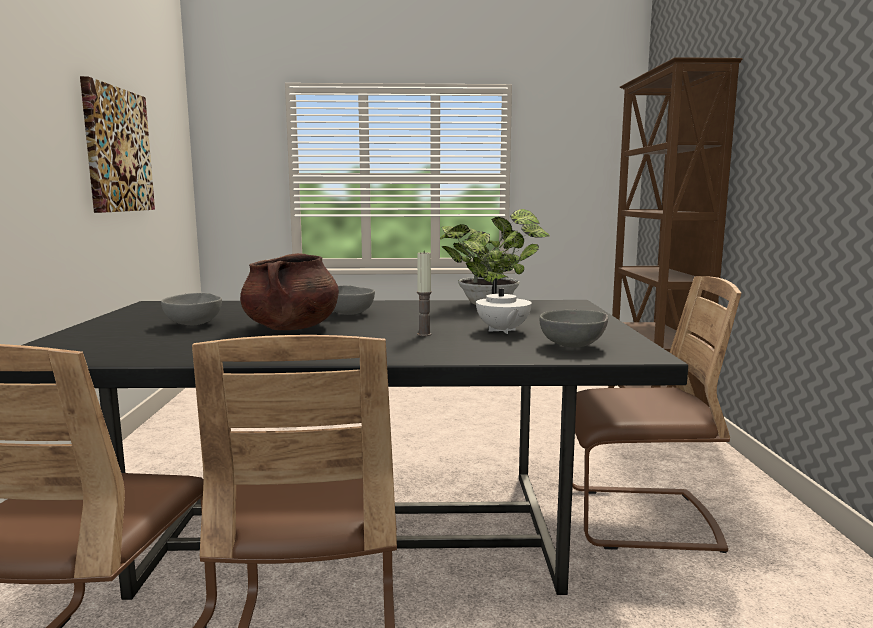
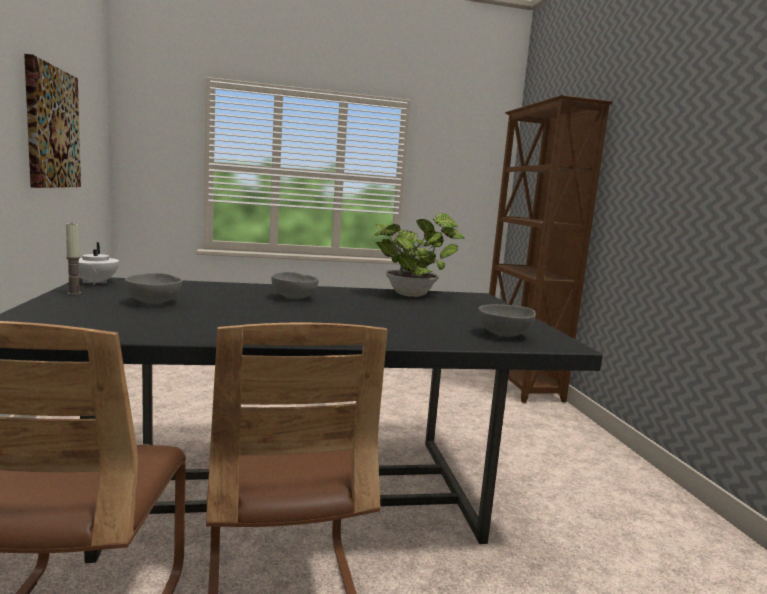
camera: 10 degrees left, 0 degrees up
(292, 328) = (251, 310): brown cooking pot -> none
(424, 334) = (374, 320): candle -> candle (74, 293)
(502, 331) = (438, 319): white teapot -> white teapot (94, 283)
(639, 519) = (530, 478): brown chair -> none

